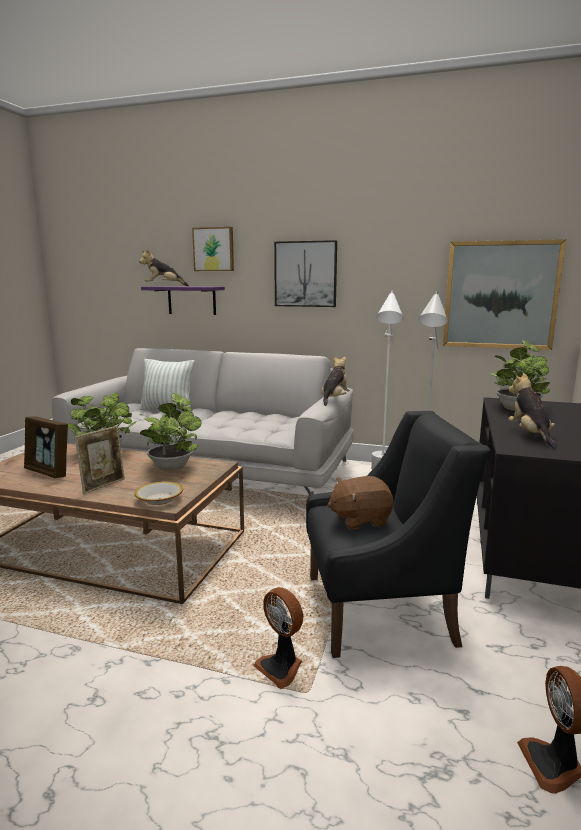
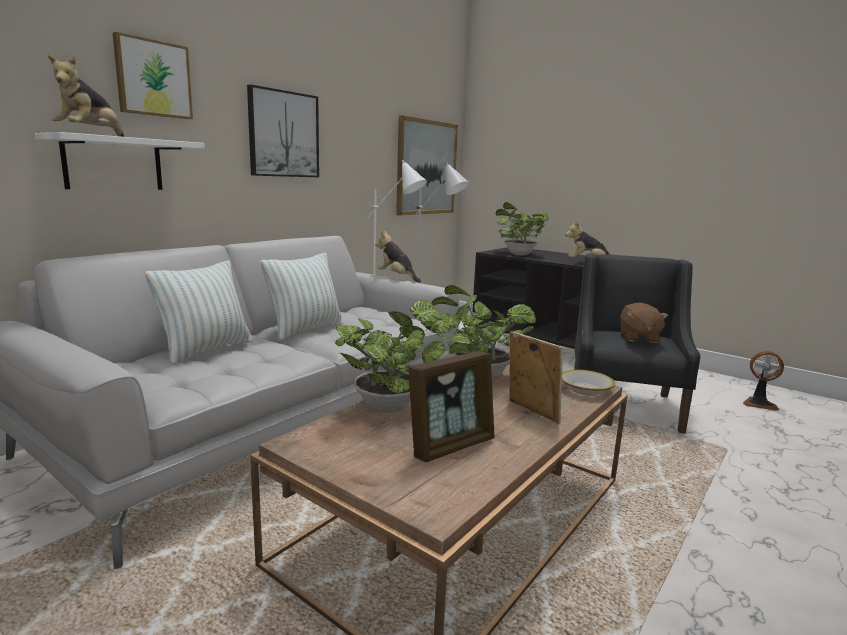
camera: 70 degrees left, 0 degrees up
(191, 300) = (113, 164): purple shelf -> white shelf
(228, 416) = (305, 330): none -> pillow
(281, 667) = (701, 453): fan -> none

